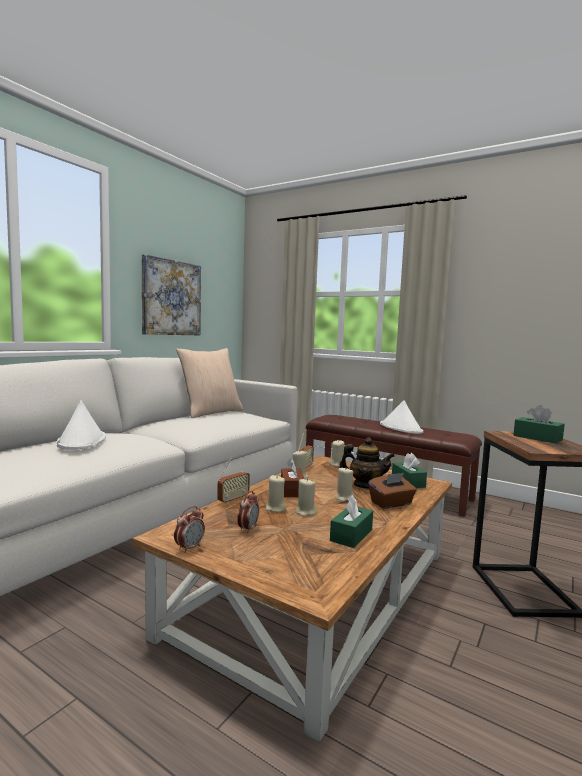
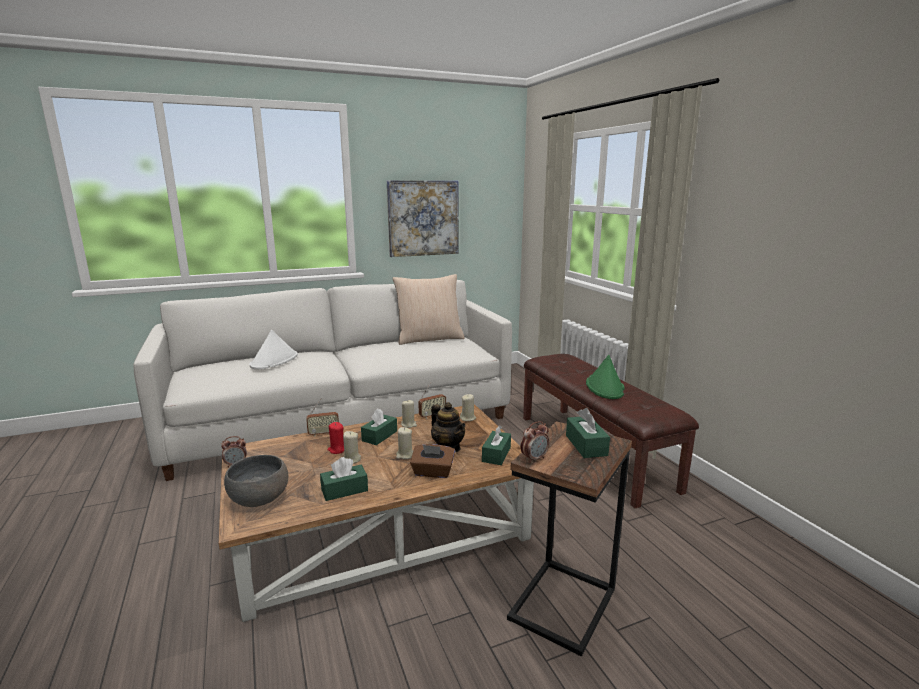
camera: 35 degrees right, 10 degrees up
(248, 529) = (290, 461): alarm clock -> alarm clock (534, 459)
(275, 508) = (337, 450): beige candle -> red candle
(285, 567) = (259, 498): none -> grey bowl
(292, 490) = (379, 436): brown tissue box -> green tissue box
(401, 428) = (605, 387): white hat -> green hat

